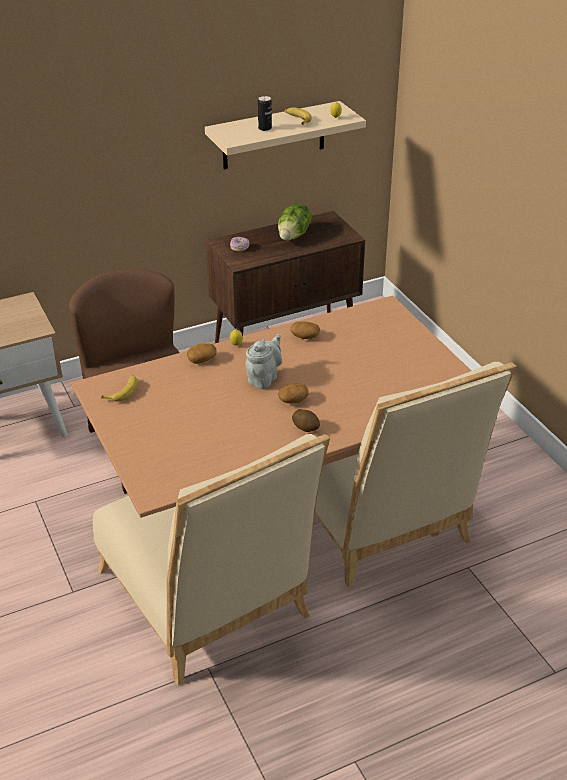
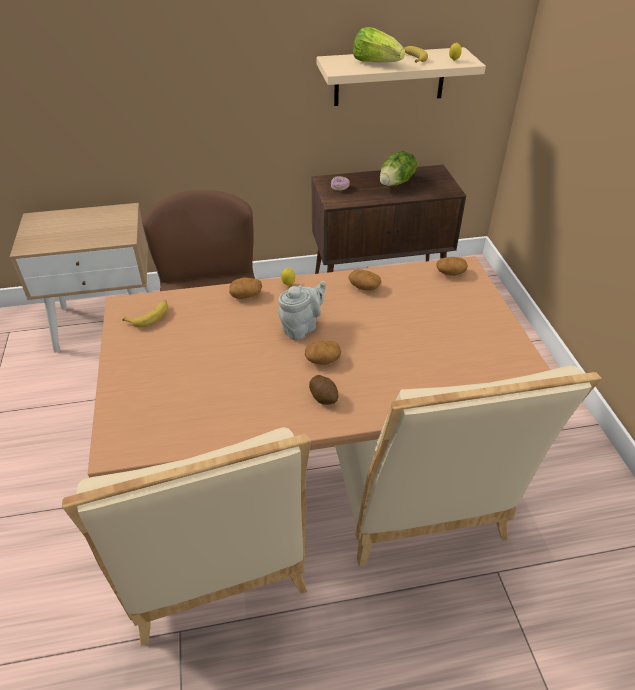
camera: 15 degrees right, 5 degrees up
(265, 128) = (376, 63): can -> lettuce
(376, 313) = (450, 273): none -> potato

